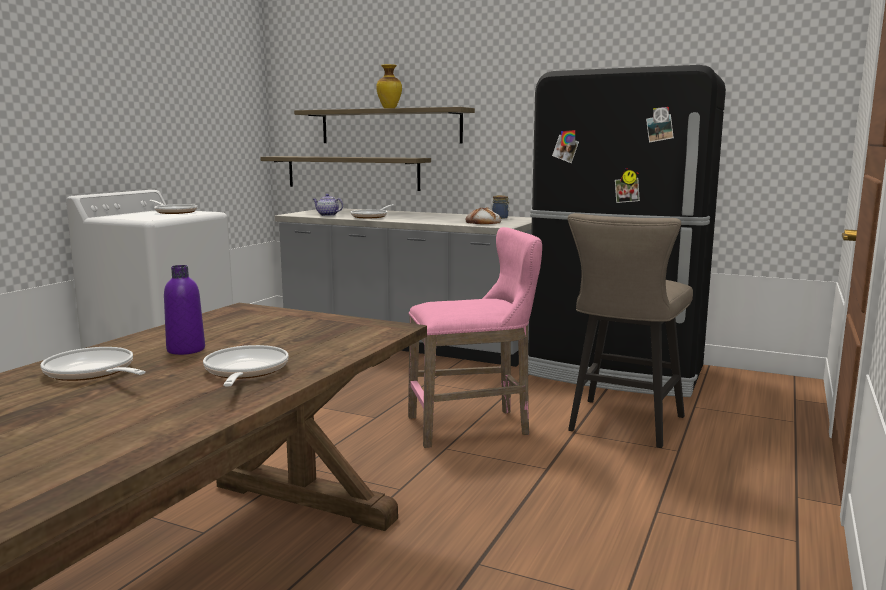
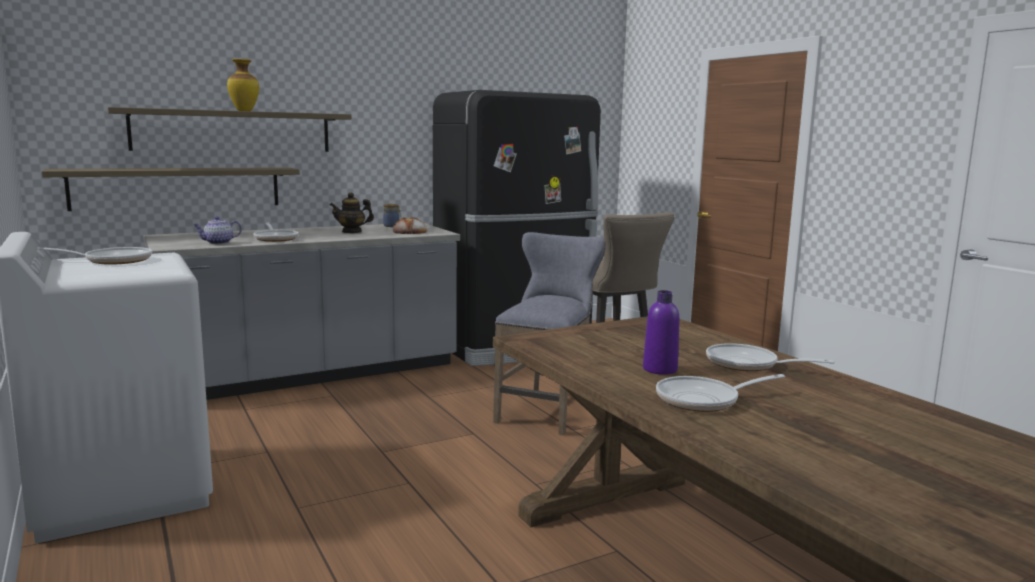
camera: 55 degrees left, 0 degrees up
(445, 218) = (352, 231): none -> teapot
(475, 426) = (547, 410): pink stool -> grey stool

